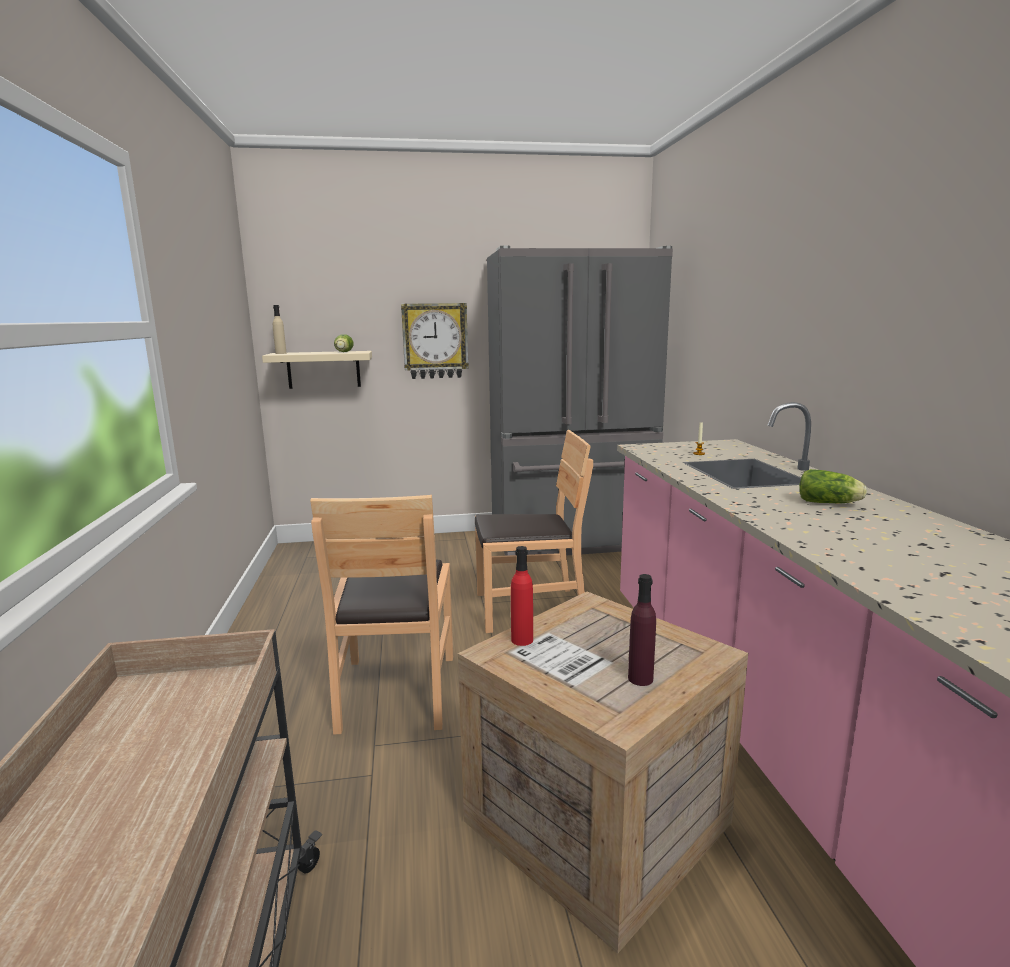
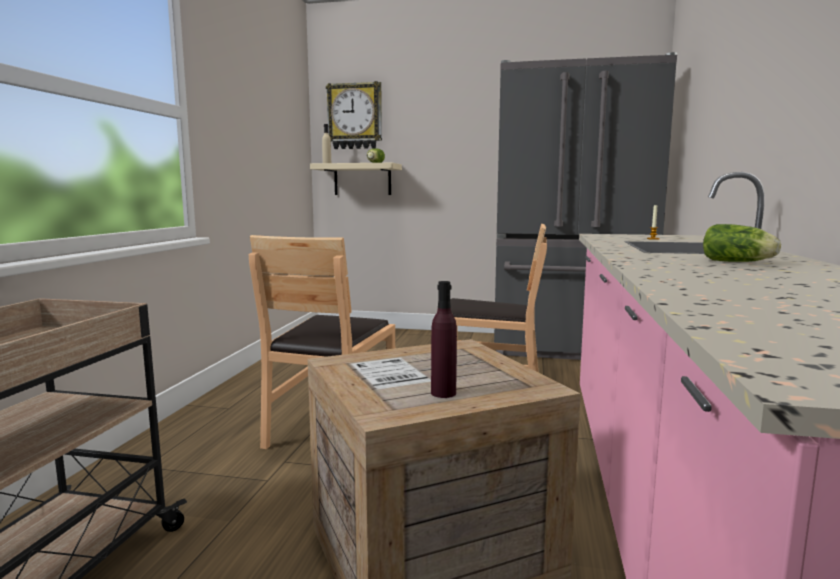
camera: 20 degrees right, 5 degrees down
(435, 341) = (456, 156): wall clock -> wall clock (355, 116)
(522, 640) = (370, 358): red bottle -> none

